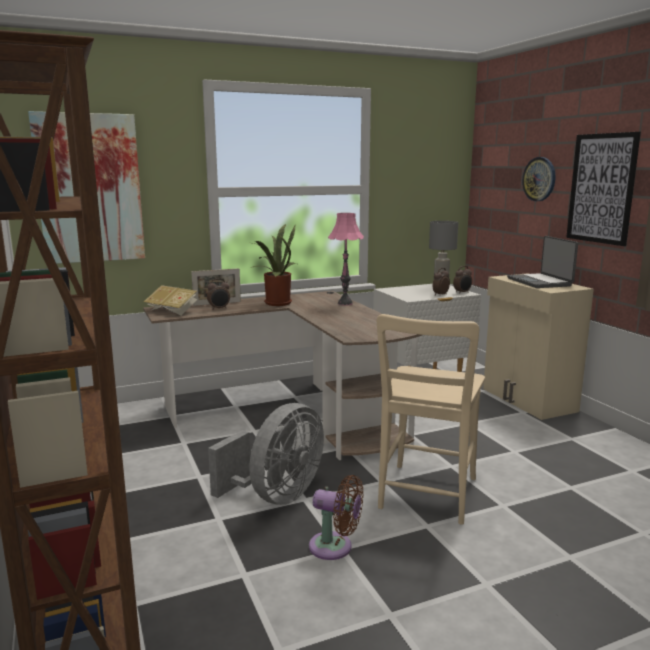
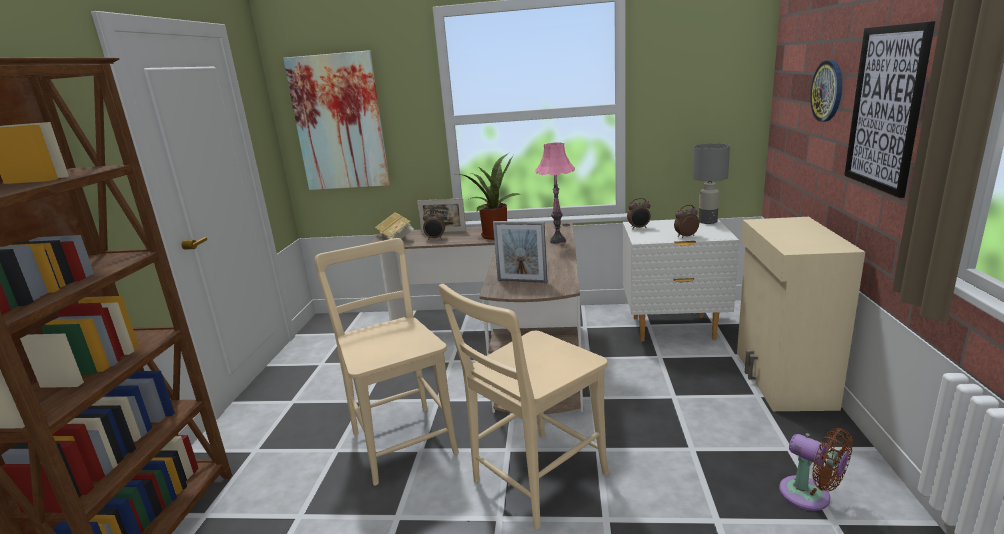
camera: 30 degrees right, 5 degrees up
(276, 496) = (401, 439): grey fan -> beige chair
(335, 547) = (393, 514): brown fan -> brown fan (810, 496)
(363, 330) = (522, 281): none -> picture frame
(462, 292) = (718, 235): alarm clock -> alarm clock (639, 228)
(540, 282) = (799, 234): laptop -> none

